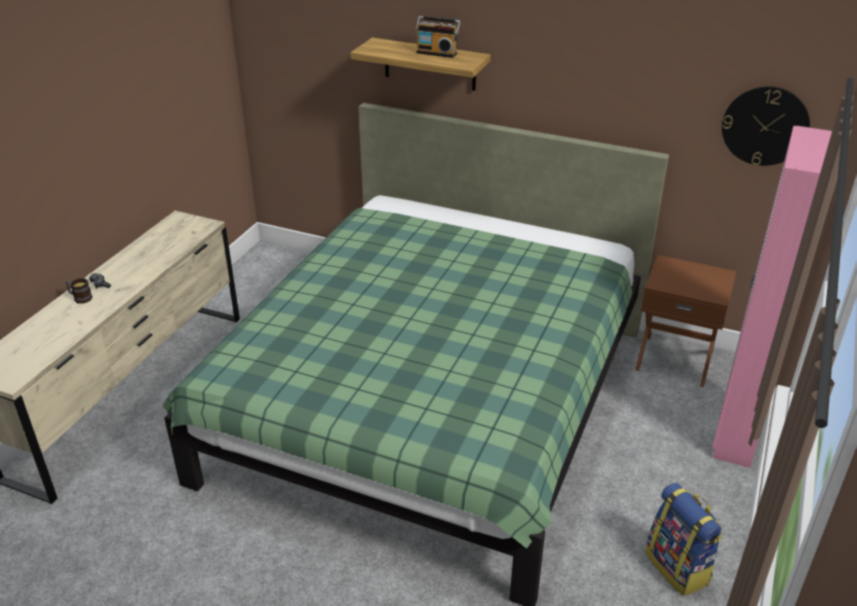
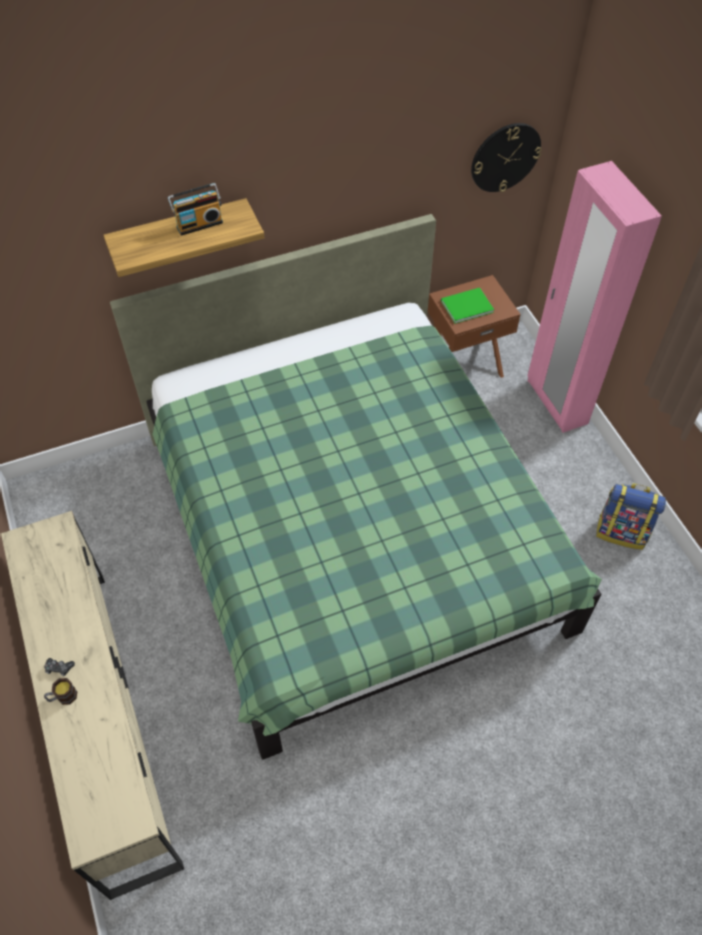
camera: 45 degrees left, 20 degrees up
(679, 276) = (465, 306): none -> green book

